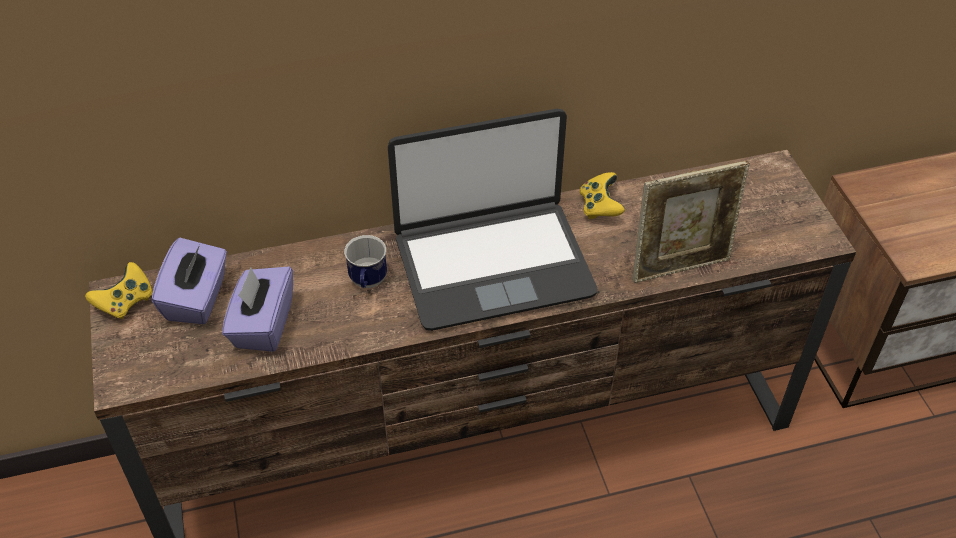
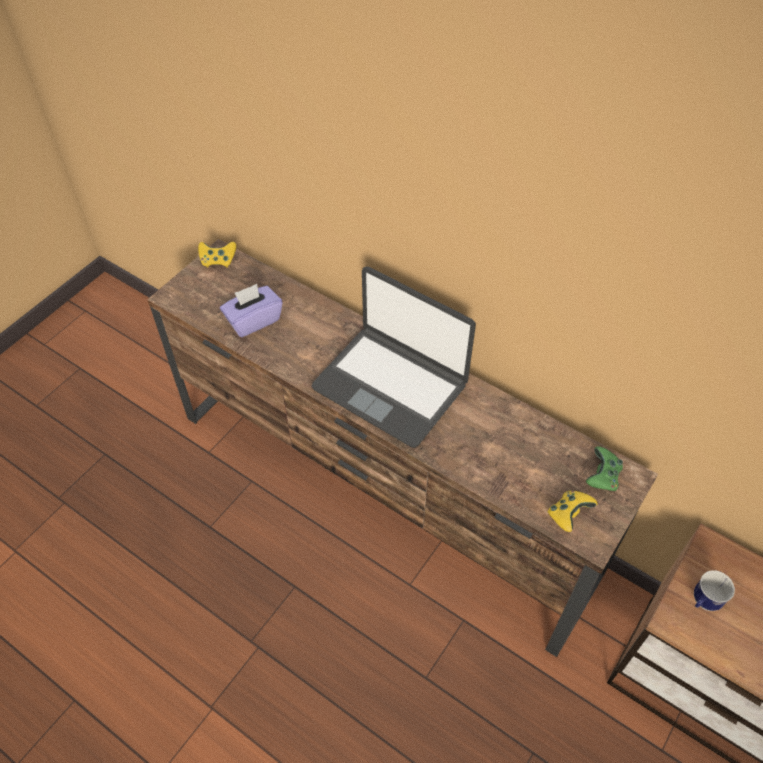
camera: 50 degrees right, 5 degrees up
(197, 299) = (245, 284): purple tissue box -> none
(367, 283) = (322, 341): mug -> mug (703, 602)
(600, 207) = (490, 406): yellow game controller -> yellow game controller (568, 514)
(680, 266) = (484, 477): picture frame -> none
(758, 185) = (602, 477): none -> green game controller

